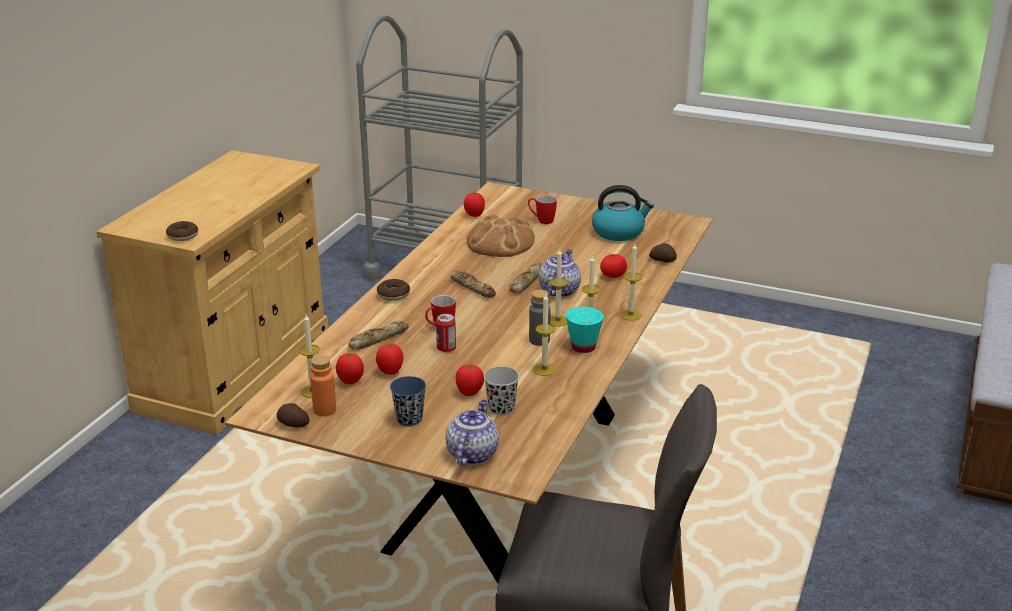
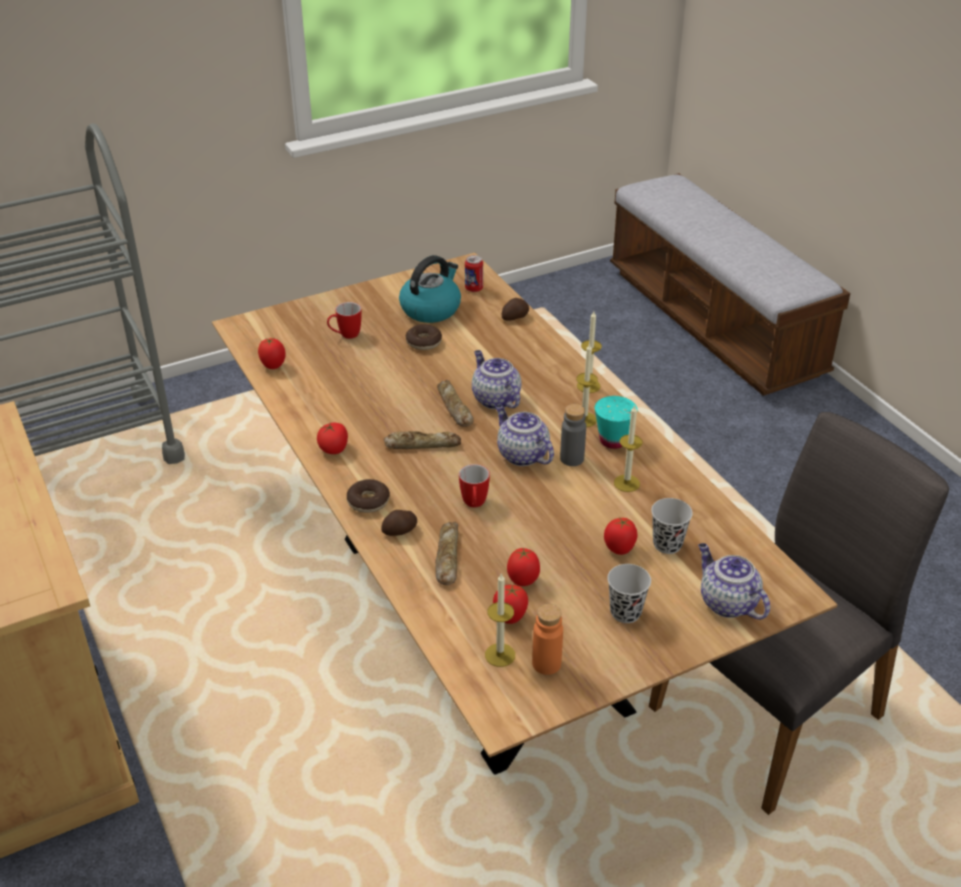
camera: 50 degrees left, 10 degrees up
(183, 236) = (34, 590): donut -> donut (423, 342)
(293, 424) = (550, 701): potato -> potato (400, 531)
(409, 419) = (625, 612): blue cup -> black cup
(446, 349) = (520, 522): can -> can (474, 289)
(500, 242) = (353, 381): bread -> none
(515, 322) = (521, 455): none -> teapot
(557, 321) = (549, 429): candle -> none
(613, 275) = (506, 356): tomato -> tomato (334, 449)

